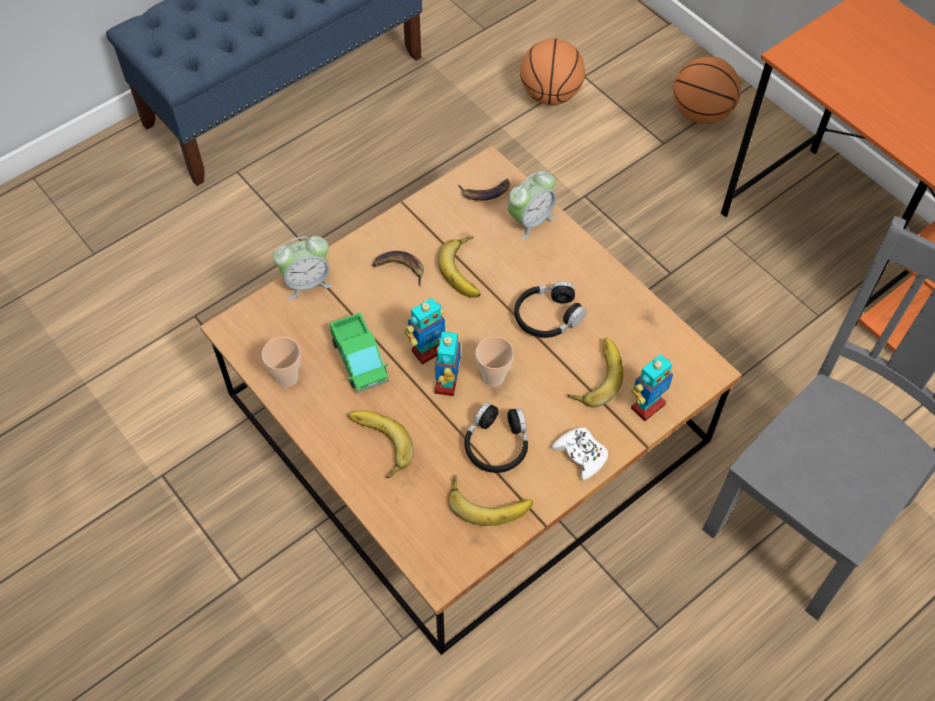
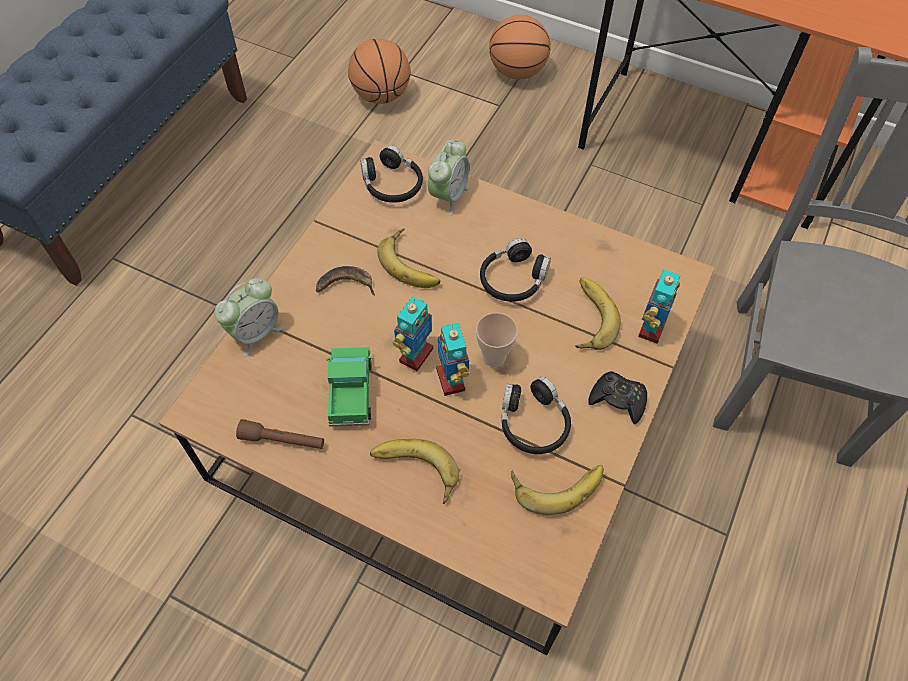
camera: 25 degrees left, 0 degrees up
(287, 378) = (282, 440): cup -> brown flashlight
(359, 360) = (350, 391): toy truck -> toy truck turned 135 degrees counterclockwise
(485, 192) = (391, 184): banana -> black headphones
(581, 455) = (618, 400): white game controller -> black game controller

